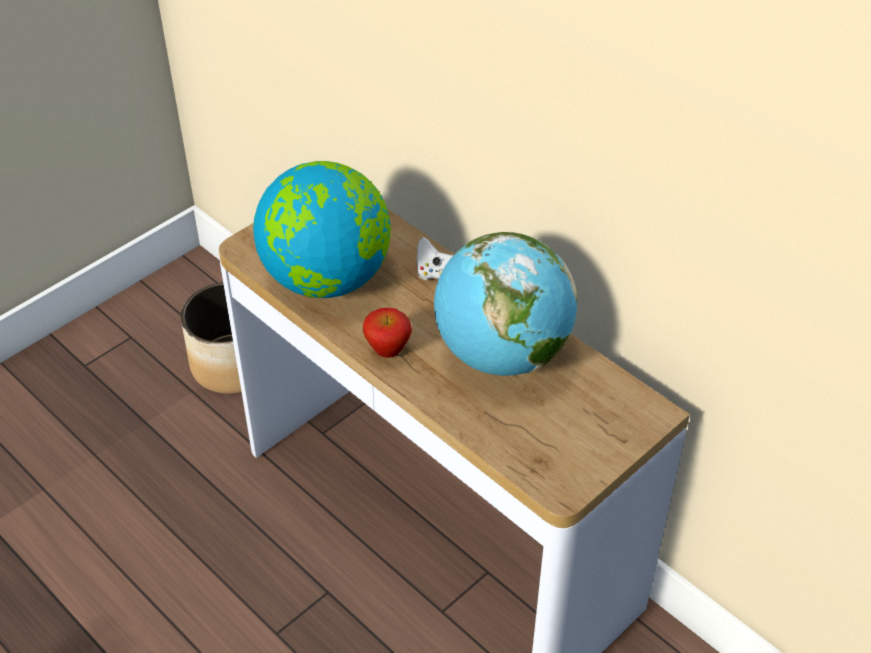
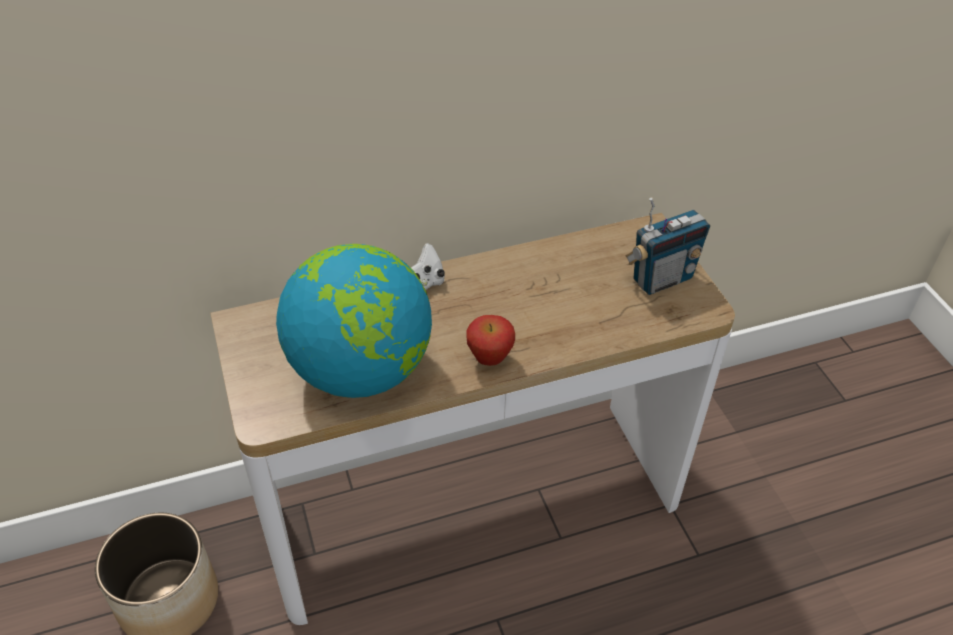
camera: 65 degrees left, 0 degrees up
(502, 354) = (539, 287): globe -> none
(581, 441) = (661, 279): none -> radio

